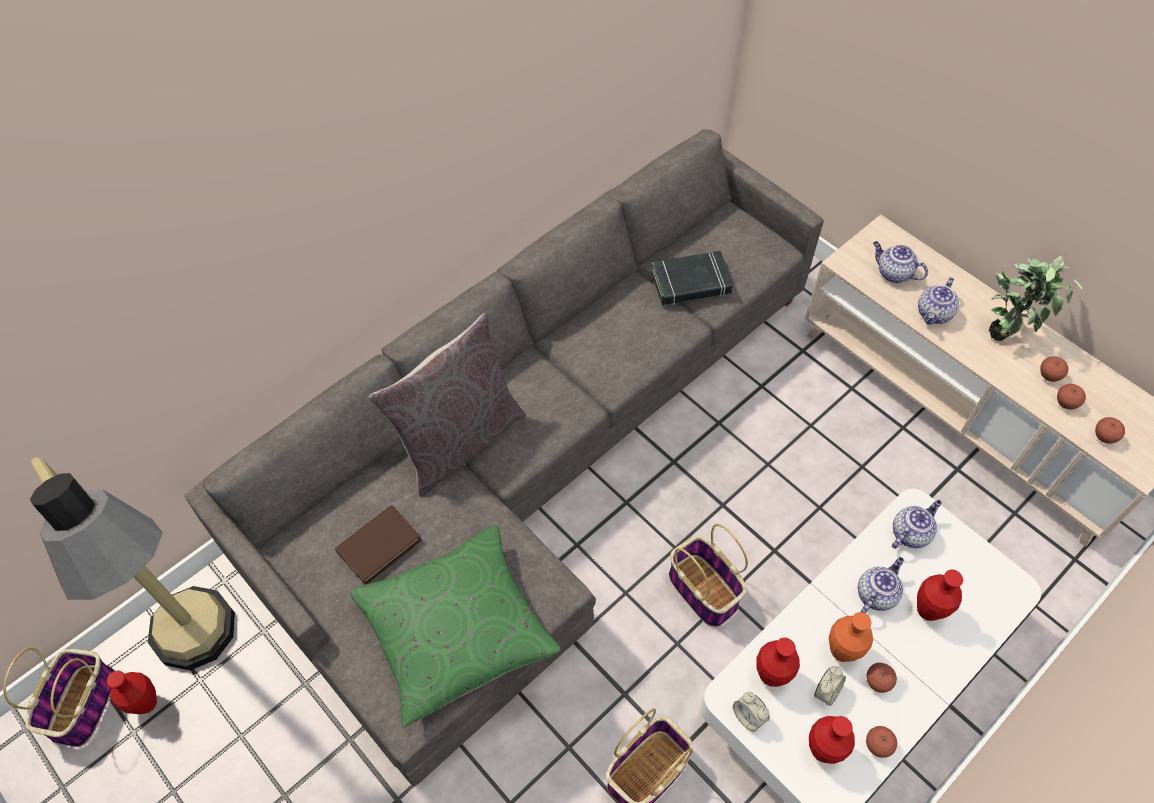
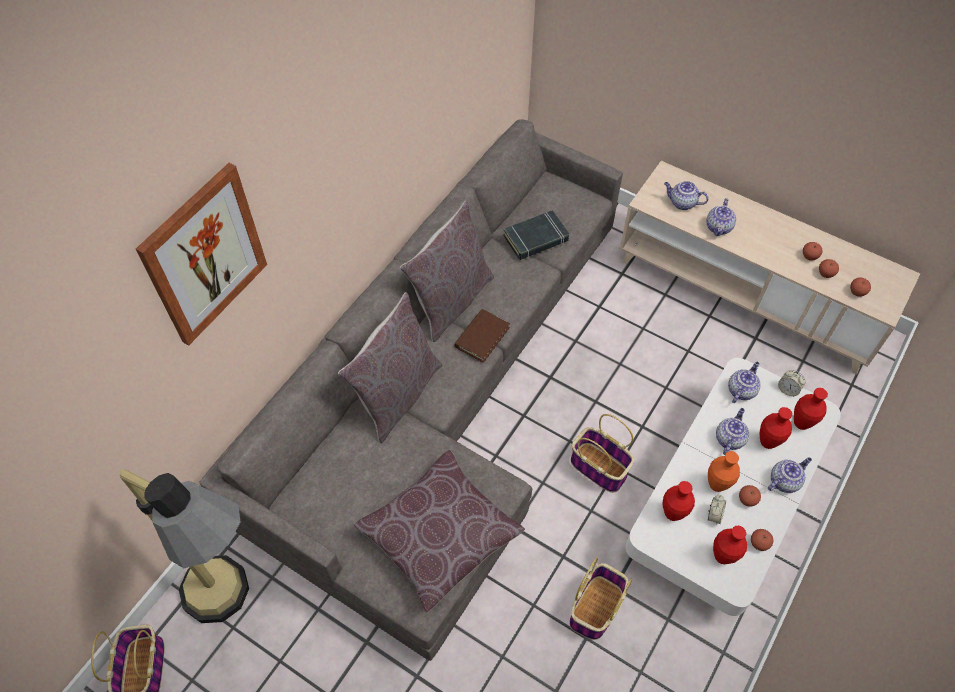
camera: 15 degrees left, 0 degrees up
(147, 703) = (196, 655): red vase -> red vase (801, 423)
(200, 208) = (204, 255): none -> picture
(379, 546) = (361, 487): brown book -> brown book (482, 337)
(456, 630) = (439, 535): green pillow -> brown pillow
(561, 338) = (451, 301): none -> grey pillow
(748, 716) = (665, 546): alarm clock -> alarm clock (787, 389)
(937, 668) = (784, 480): none -> teapot
(1008, 332) = (773, 230): potted plant -> none

